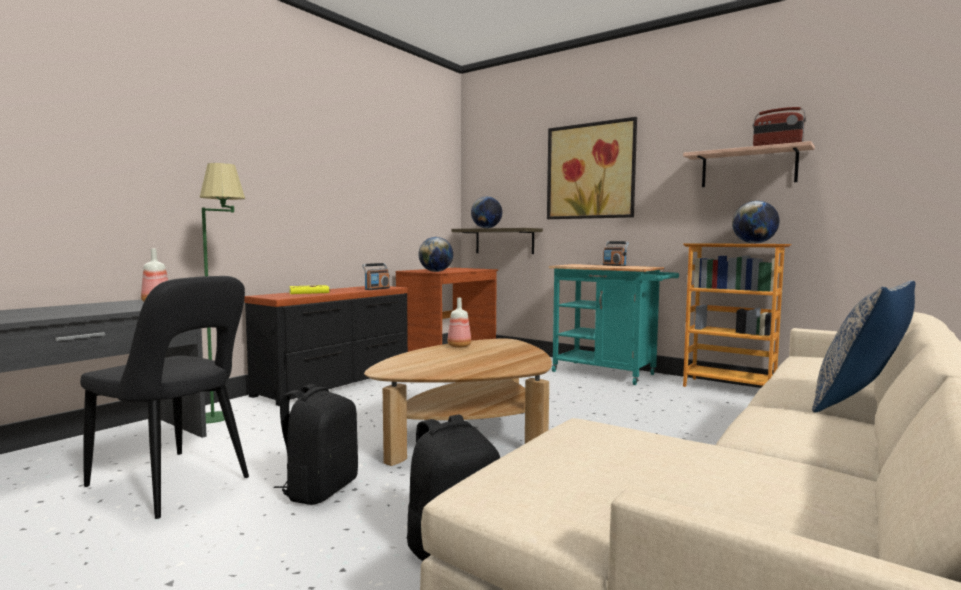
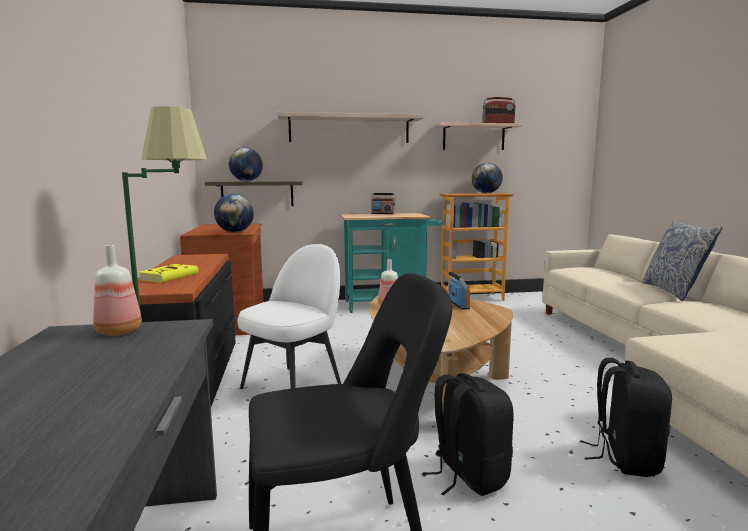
camera: 45 degrees left, 5 degrees up
(374, 404) = (293, 386): none -> white chair
(377, 289) = (212, 260): radio -> radio (458, 305)
(590, 171) = (349, 129): picture -> shelf

